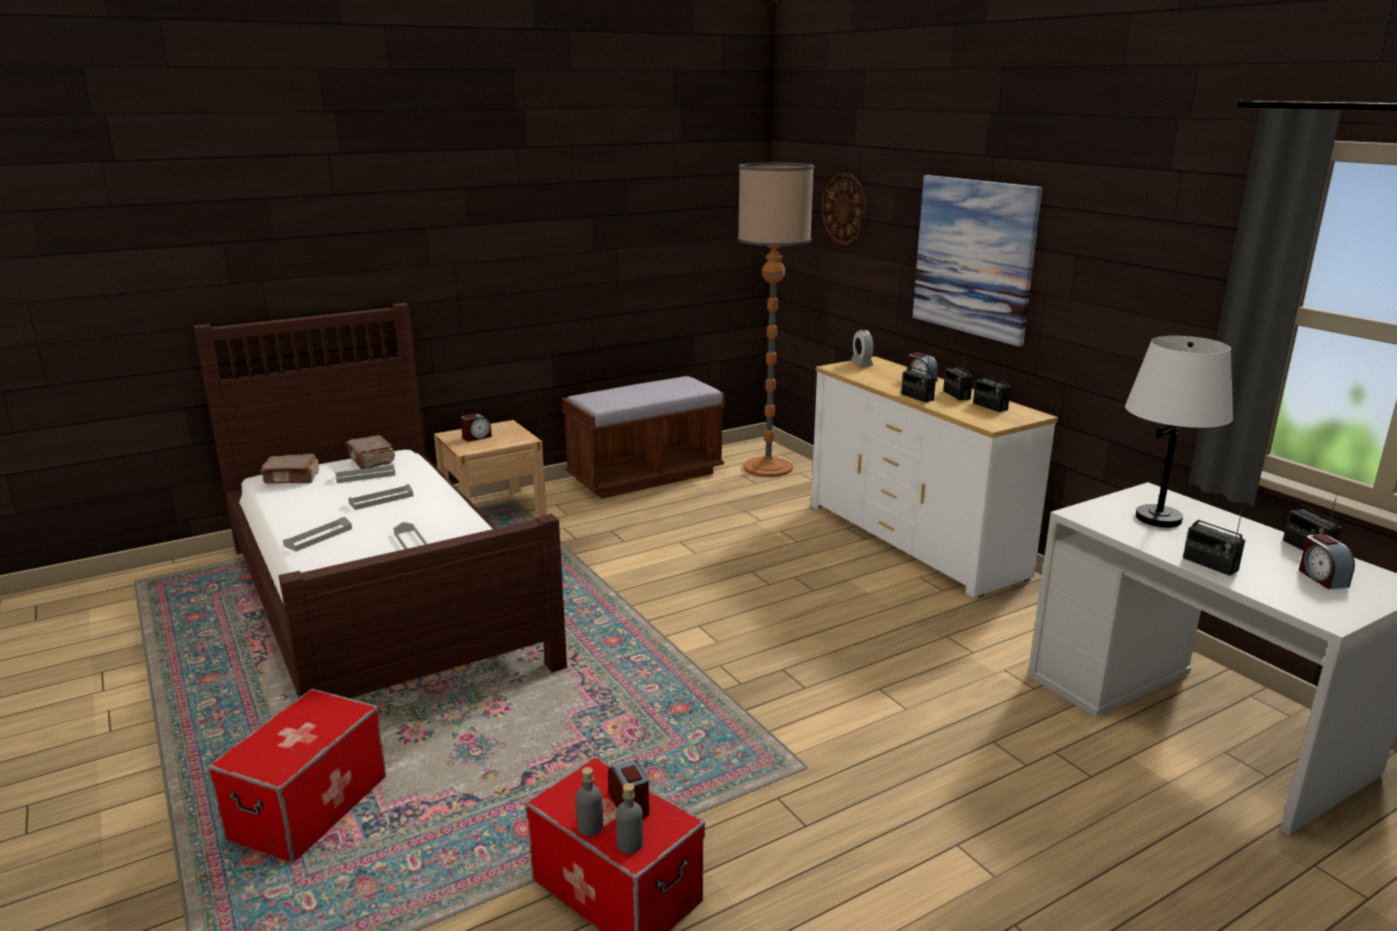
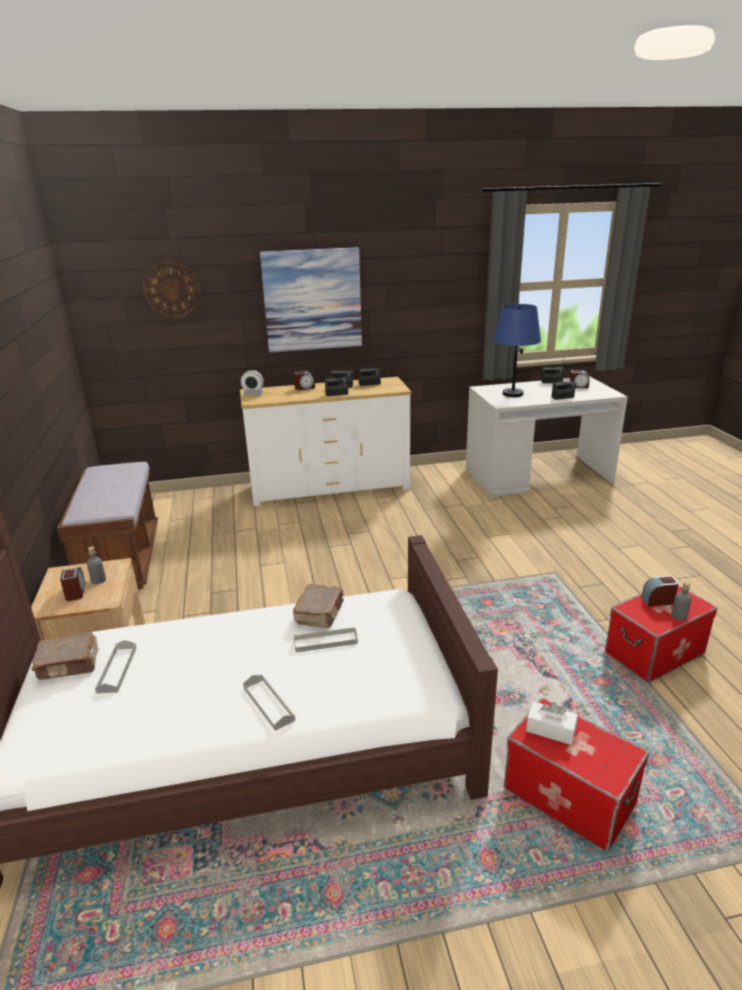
camera: 70 degrees left, 5 degrees up
(292, 478) = (63, 732): brown book -> brown book (320, 613)
(320, 715) = (550, 730): none -> white tissue box
(381, 500) = (200, 659): grey tray -> none
(630, 844) = (692, 605): grey bottle -> grey bottle (98, 580)
(768, 467) = (170, 508): floor lamp -> none
(1158, 518) = (512, 394): white table lamp -> blue table lamp

